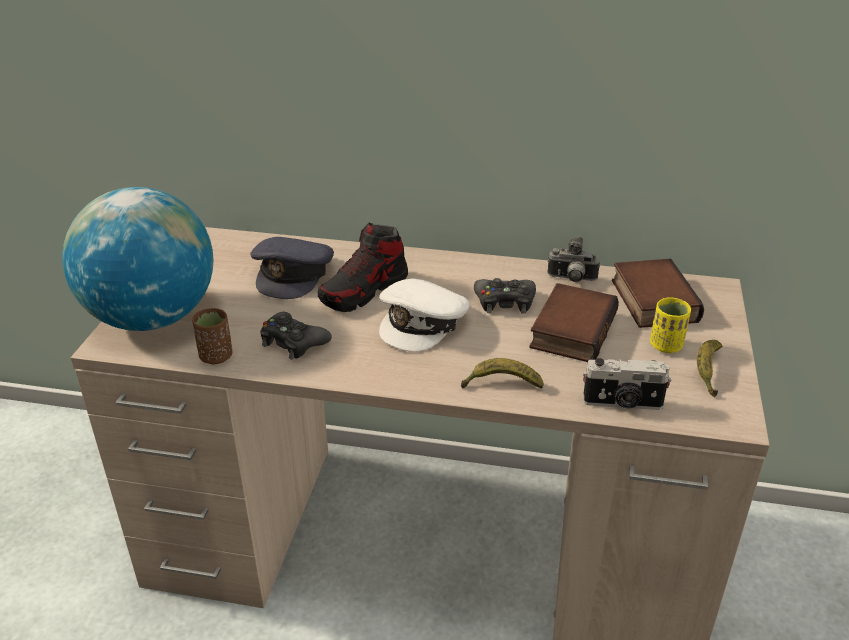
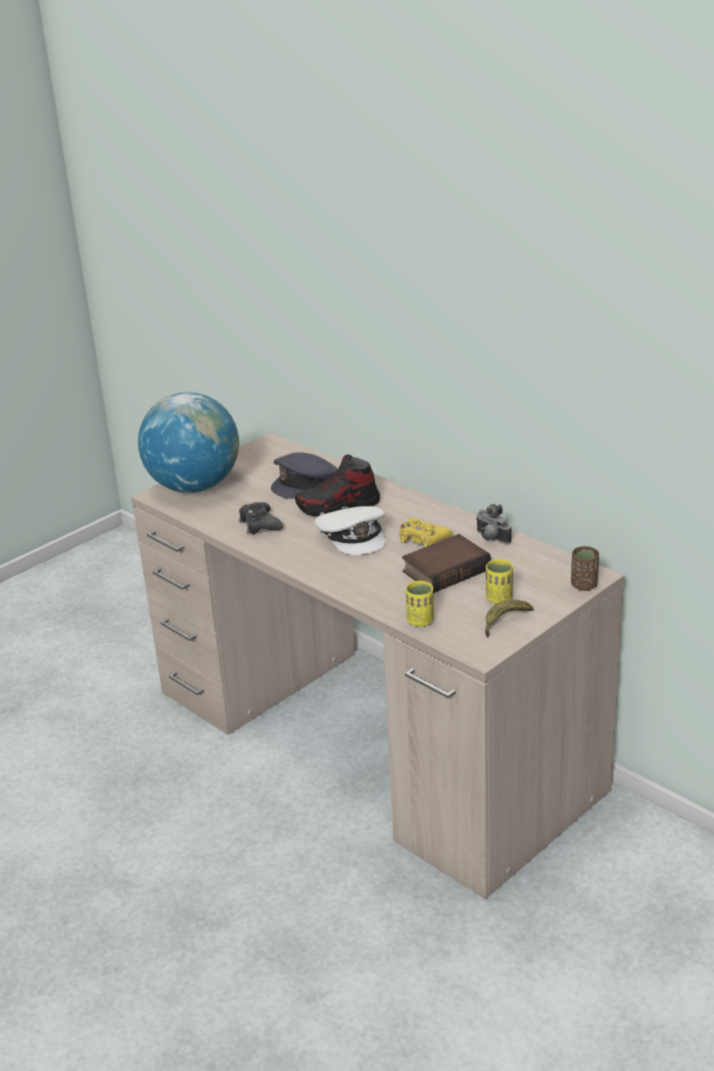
camera: 35 degrees right, 5 degrees down
(216, 356) = (208, 519): brown cup -> brown cup (584, 585)
(423, 322) = (353, 536): white cap -> white cap turned 90 degrees counterclockwise
(501, 384) = (357, 586): banana -> none
(505, 302) = (423, 539): black game controller -> yellow game controller
(622, 403) = (420, 621): camera -> yellow cup
(651, 300) = (530, 568): book -> none

